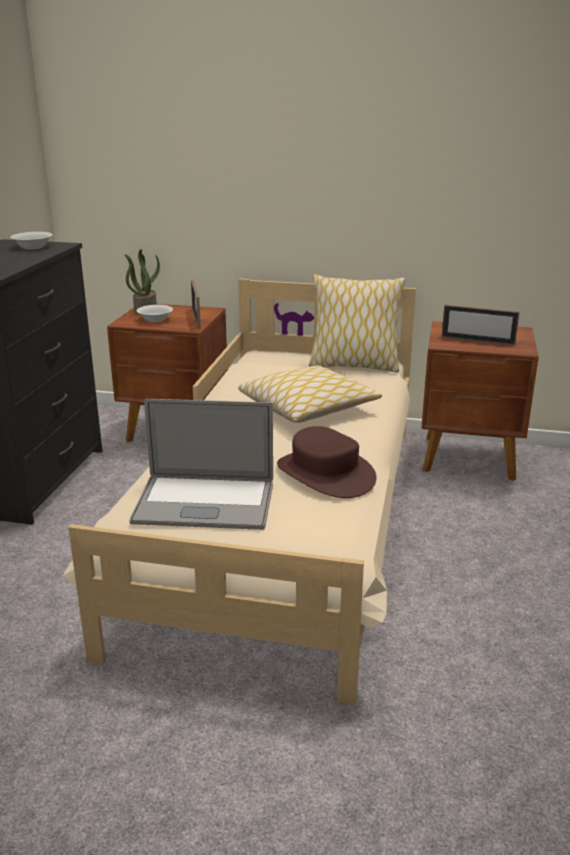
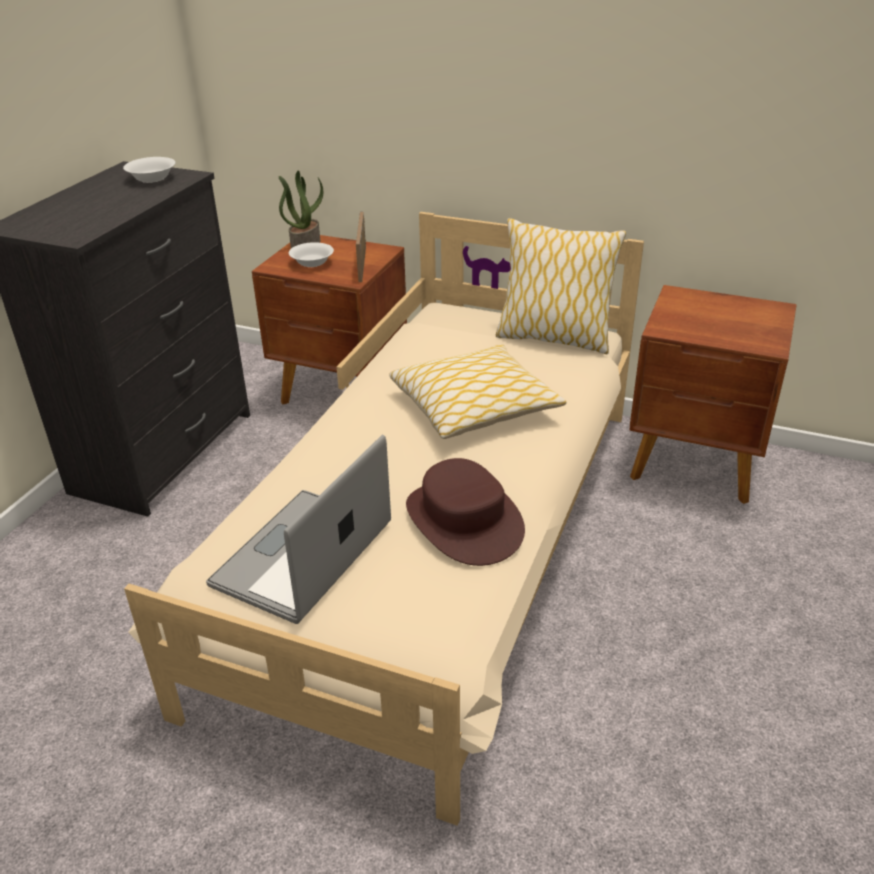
camera: 10 degrees right, 10 degrees up
(204, 503) = (303, 555): laptop -> laptop turned 105 degrees clockwise
(477, 340) = (713, 324): picture frame -> none

